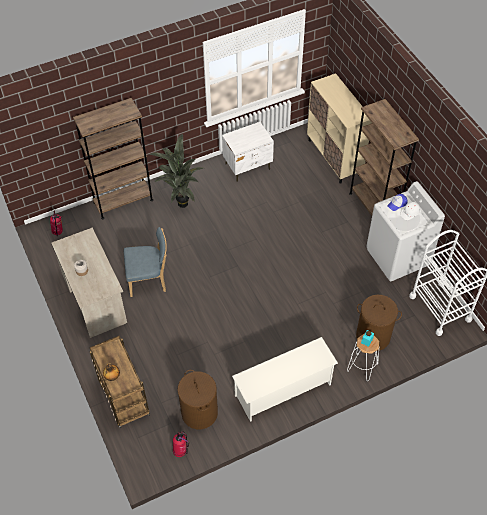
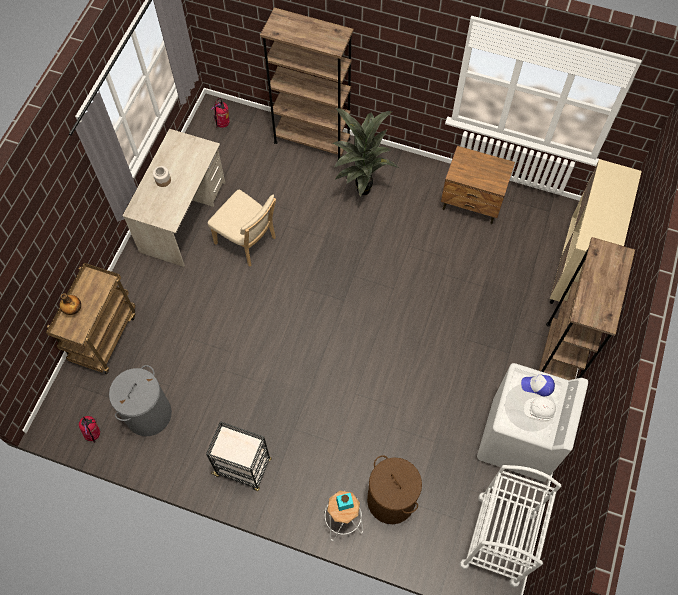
camera: 45 degrees right, 10 degrees up
(149, 280) = (247, 242): blue chair -> beige chair
(199, 412) = (148, 414): brown laundry basket -> grey laundry basket
(248, 166) = (472, 203): white nightstand -> brown nightstand
(283, 390) = (243, 467): white shoe rack -> black cart

